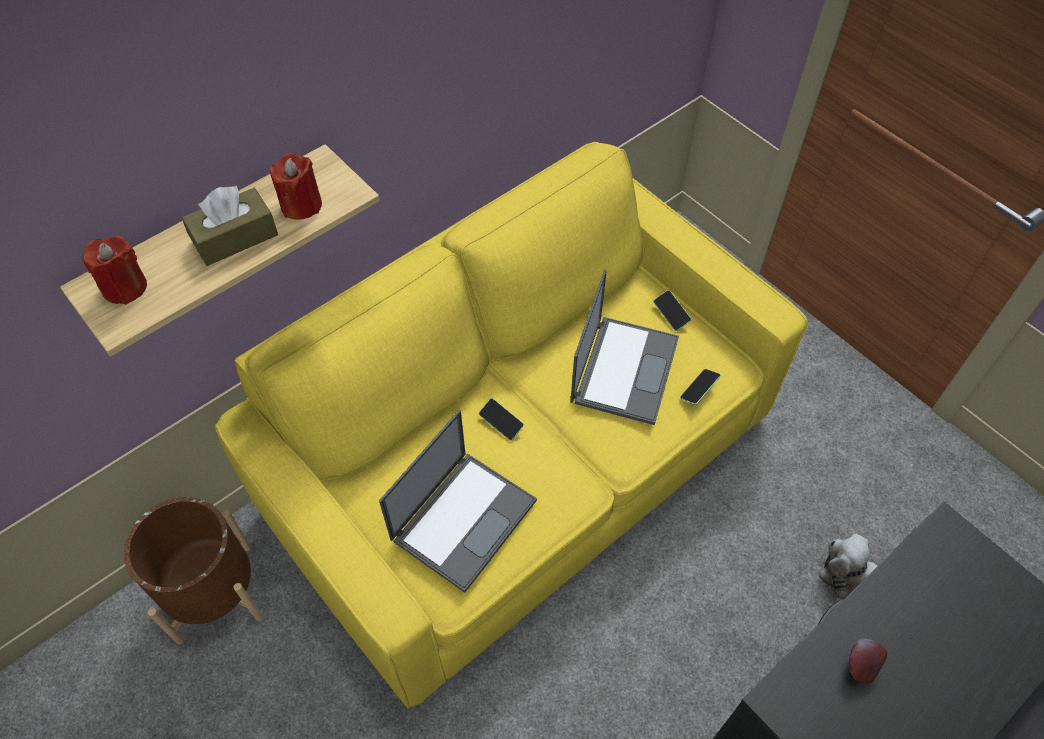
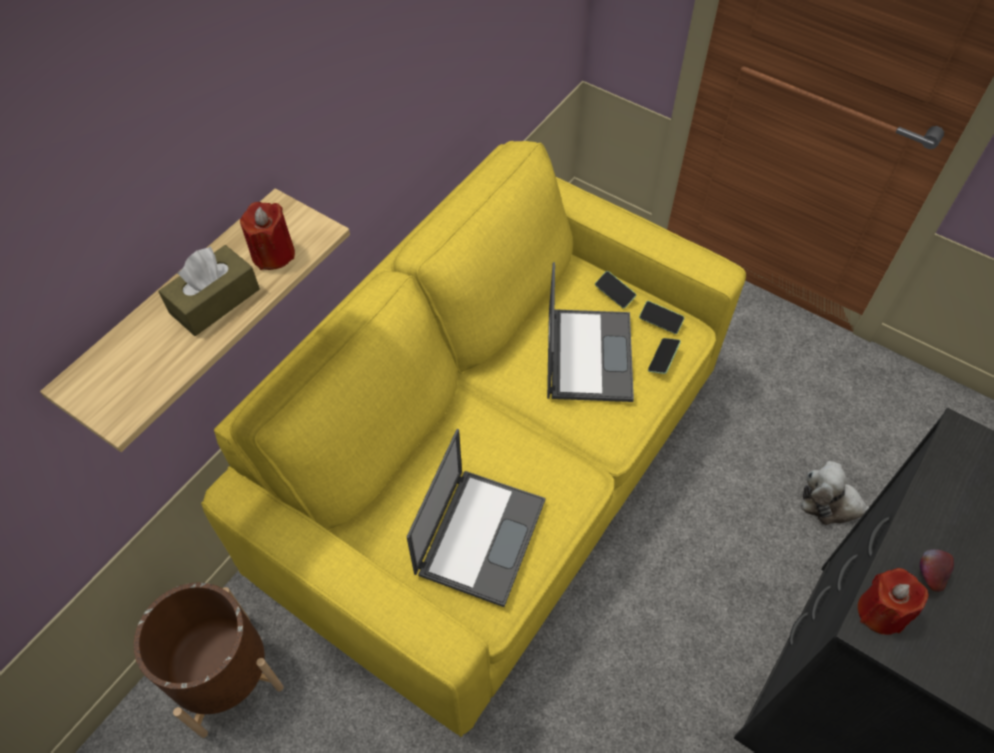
camera: 15 degrees left, 0 degrees up
(125, 287) = (113, 376): red candle -> red candle (881, 612)
(501, 422) = (487, 433): phone -> phone (660, 321)

